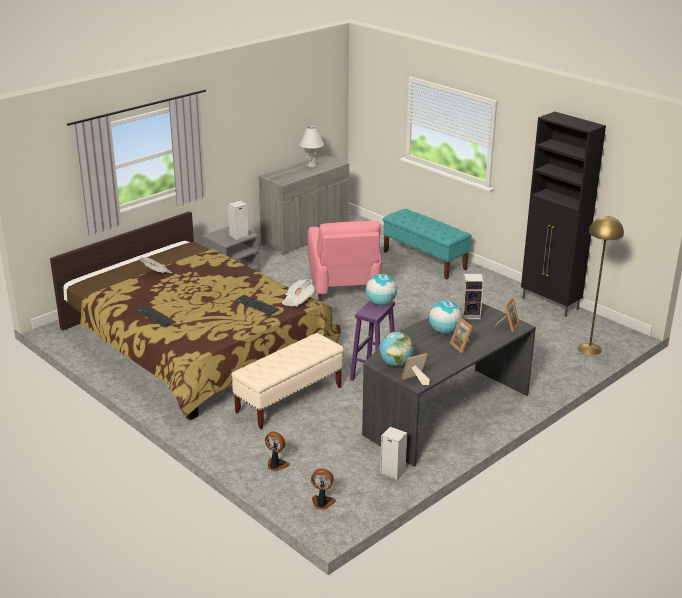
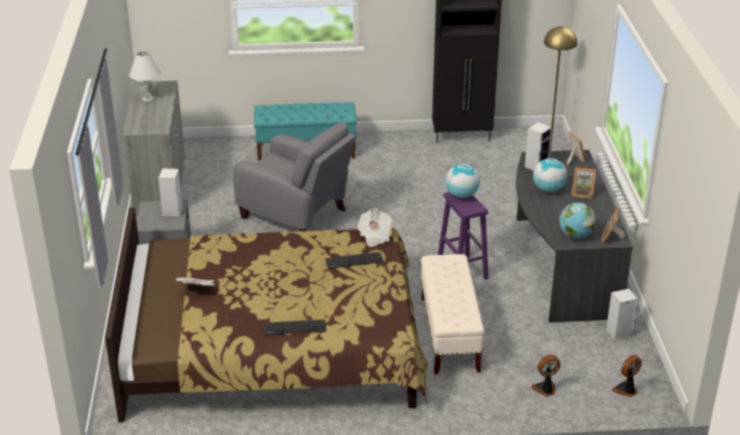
camera: 50 degrees left, 5 degrees up
(344, 289) = (296, 215): pink armchair -> grey armchair

